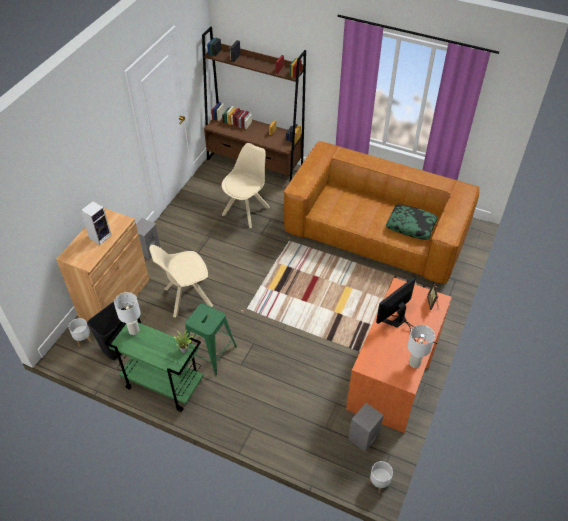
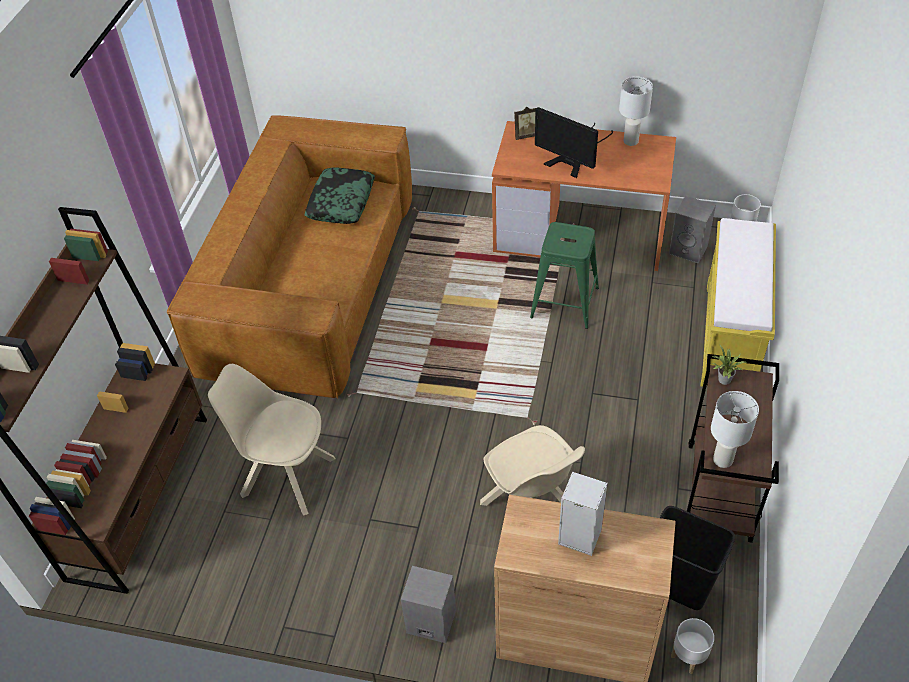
camera: 100 degrees left, 0 degrees up
(162, 384) = (720, 492): green cart -> brown cart
(210, 353) = (633, 444): green stool -> green stool (565, 302)
(273, 433) = (730, 338): none -> yellow bench

